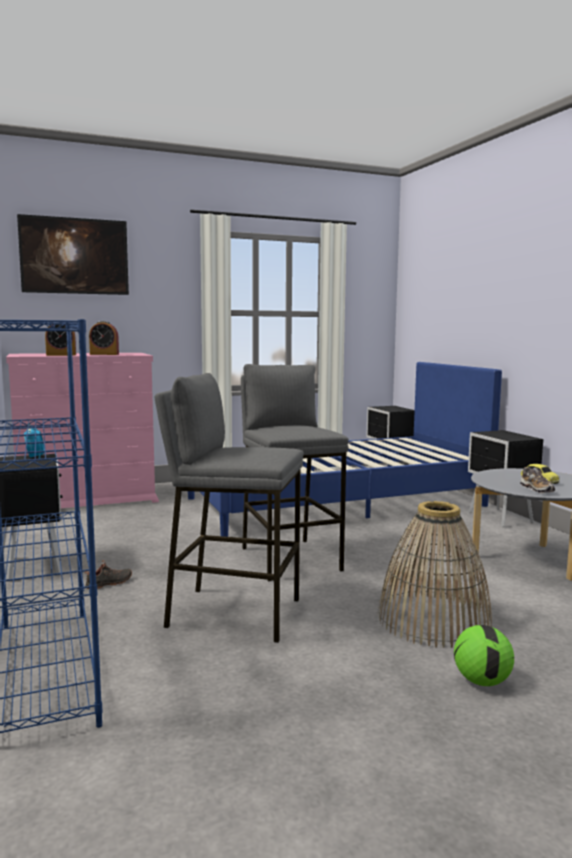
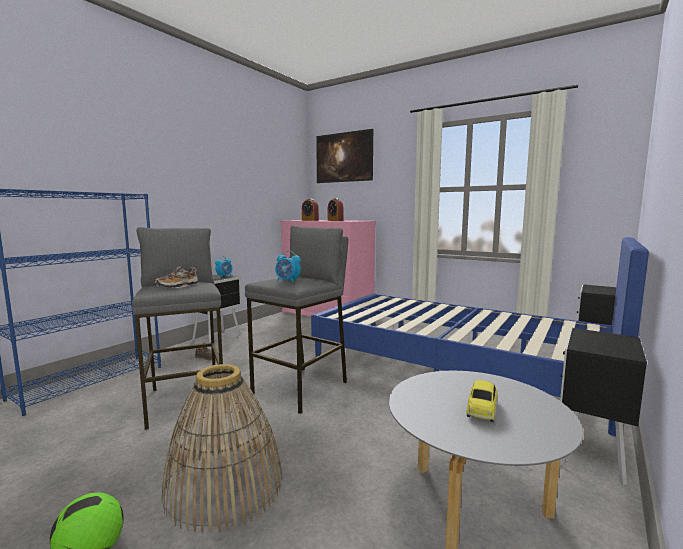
camera: 55 degrees right, 0 degrees up
(305, 430) = (288, 282): none -> alarm clock
(536, 489) = (432, 414): shoe -> shoe (178, 286)

